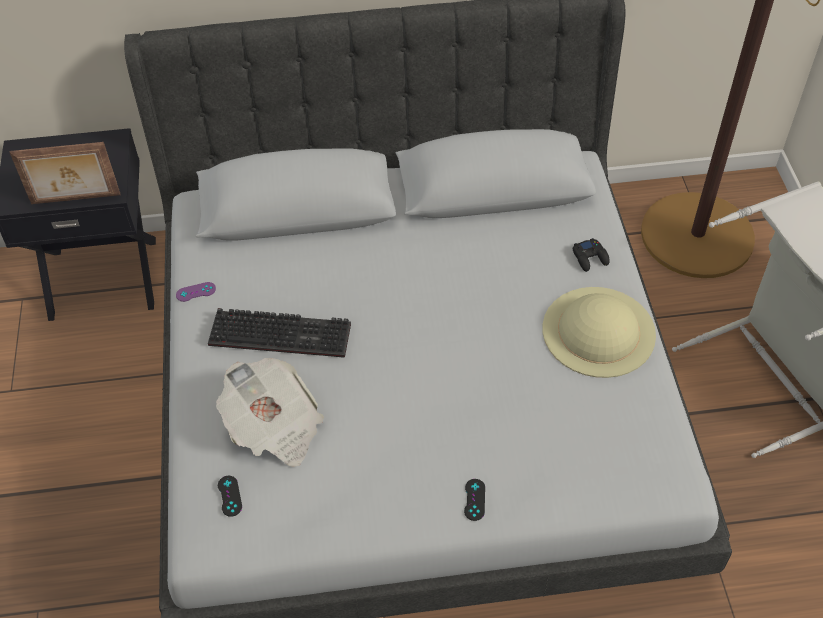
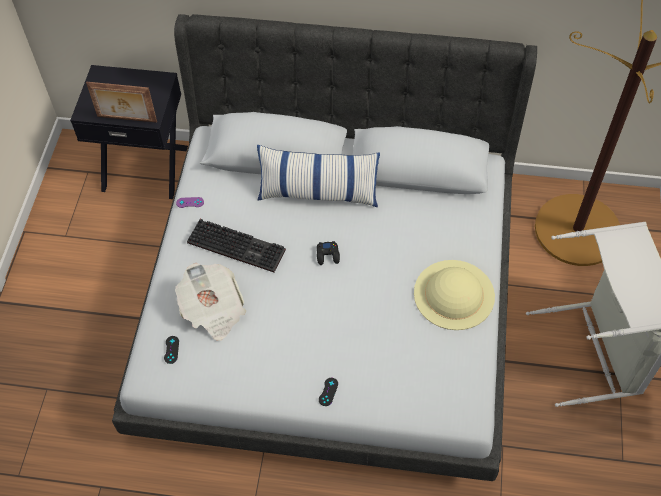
camera: 15 degrees right, 5 degrees up
(371, 243) = (318, 193): none -> pillow
(590, 258) = (468, 238): black game controller -> black game controller (328, 255)

